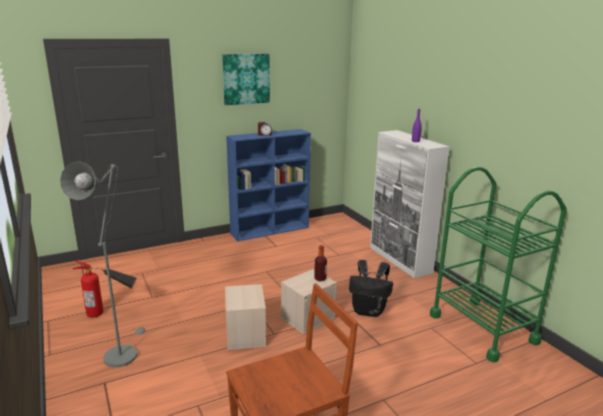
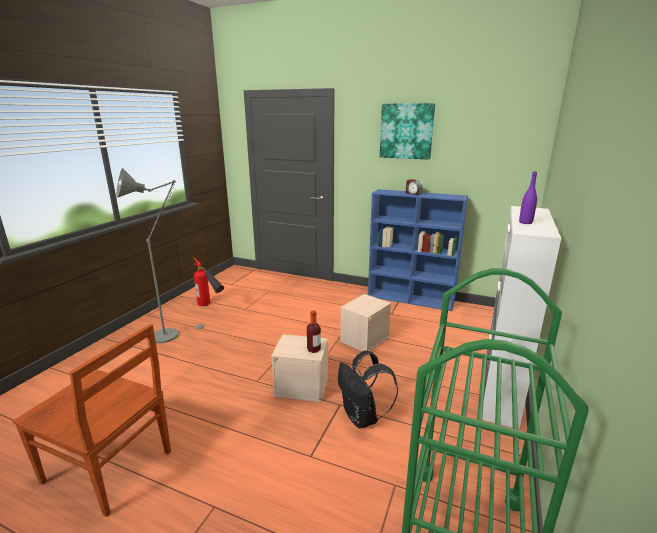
camera: 50 degrees right, 0 degrees up
(245, 334) = (241, 368): beige storage box -> beige storage box (364, 338)

